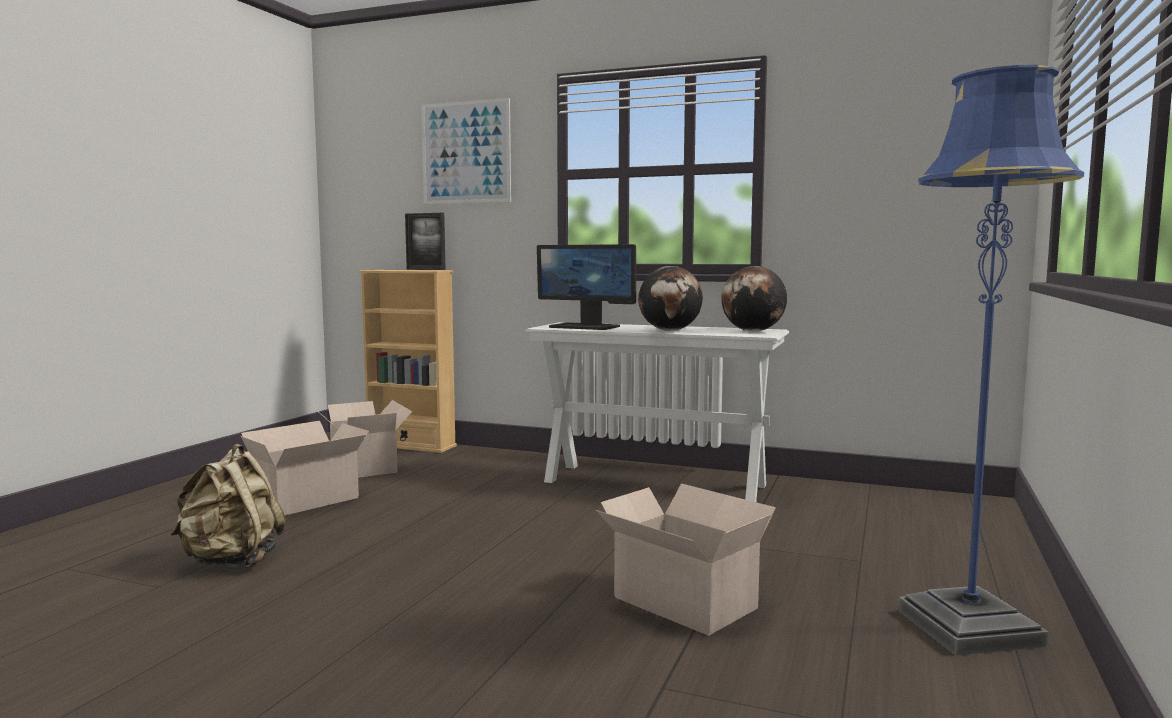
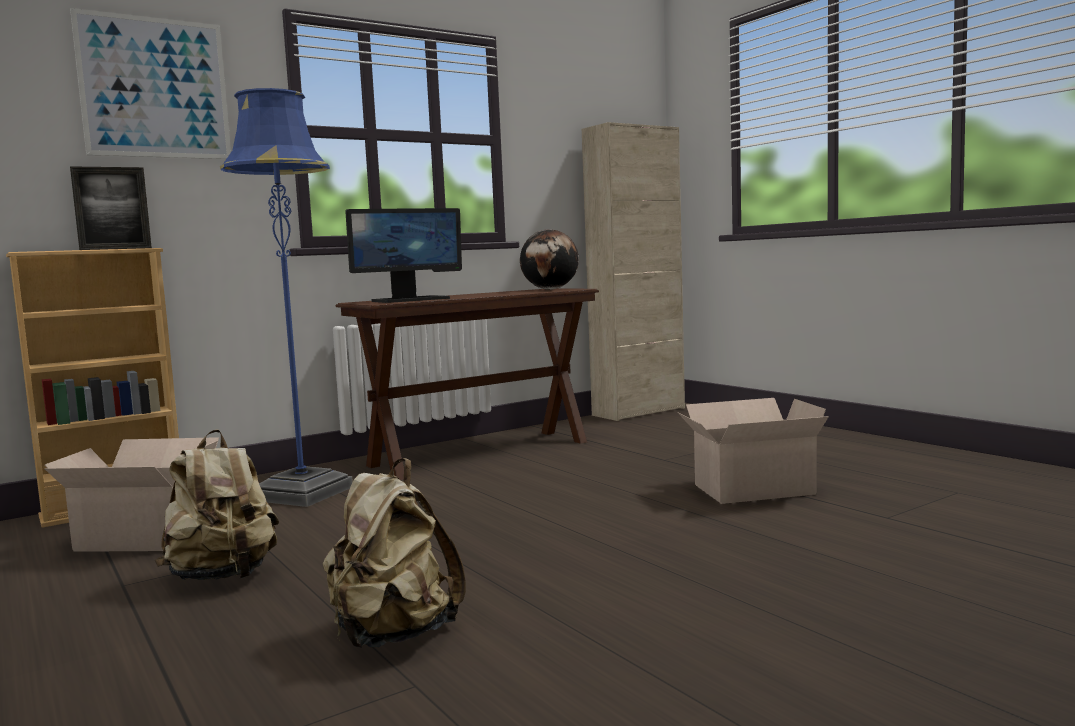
camera: 55 degrees left, 0 degrees up
(309, 500) = (224, 577): cardboard box -> beige backpack
(654, 483) = (481, 453): white console table -> brown console table
(670, 330) = (499, 294): globe -> none
(921, 496) = (639, 412): none -> beige cabinet
(969, 628) = (856, 448): blue floor lamp -> blue floor lamp (303, 493)

